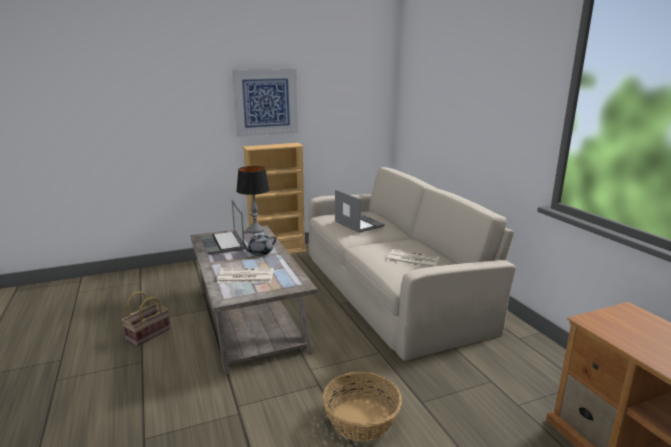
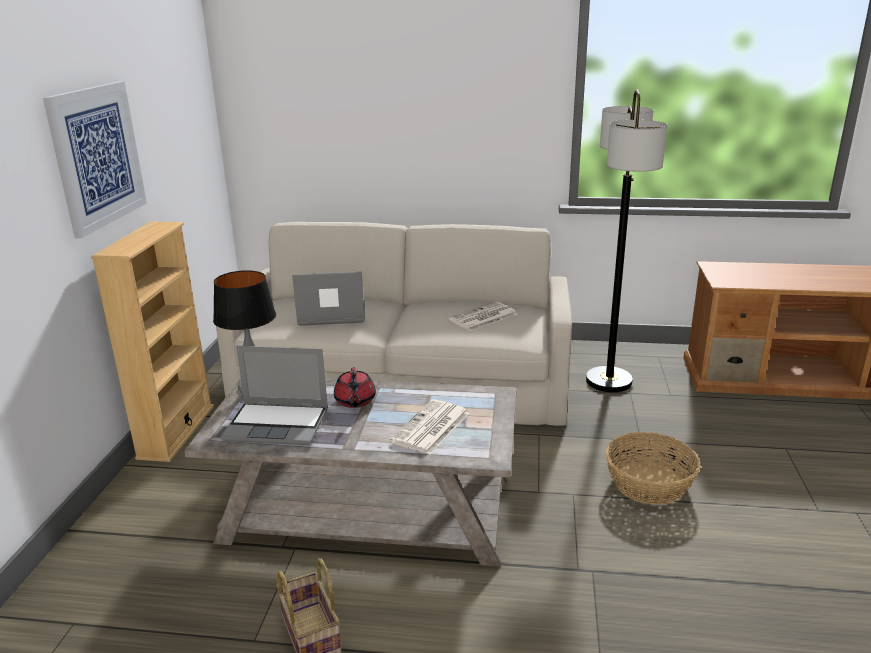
camera: 60 degrees left, 5 degrees up
(259, 252) = (355, 401): grey teapot -> red teapot
(496, 365) = (609, 381): none -> floor lamp

